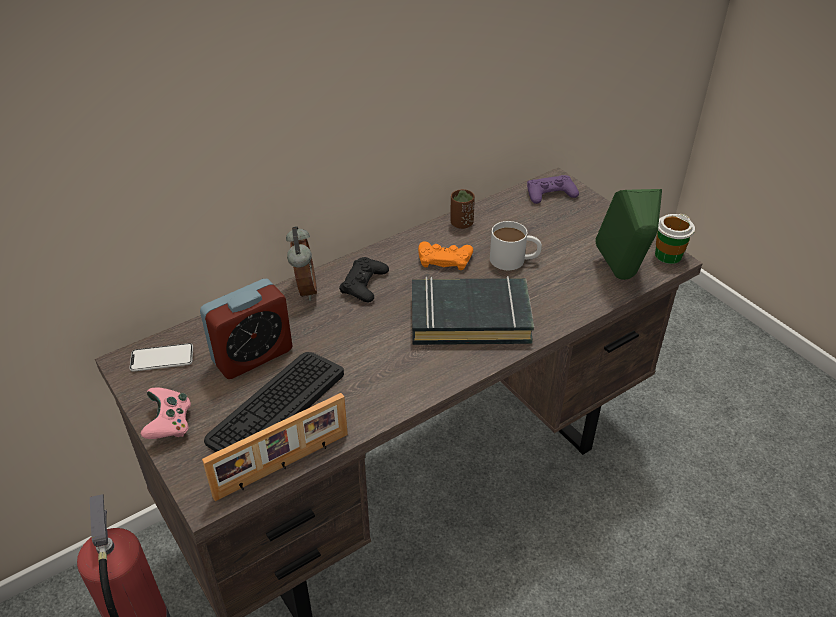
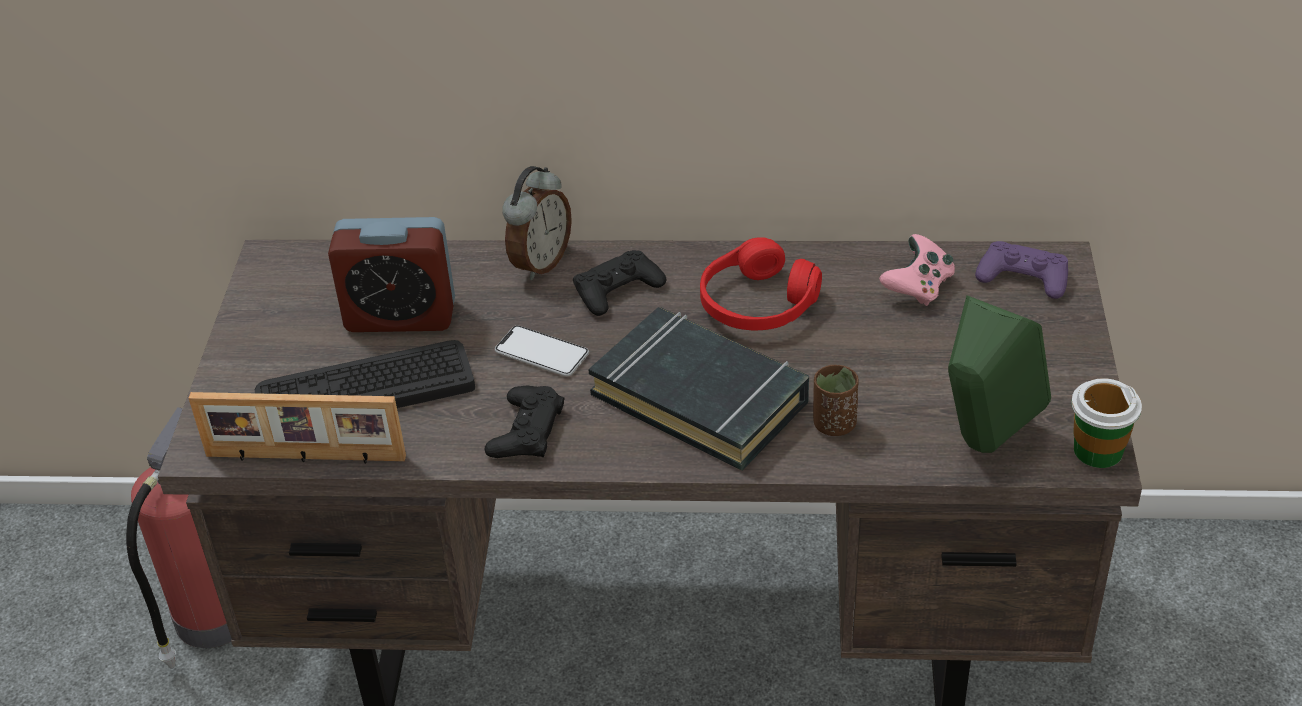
camera: 40 degrees right, 0 degrees up
(162, 358) = (307, 272): phone -> phone (542, 353)
(169, 425) = (244, 351): pink game controller -> pink game controller (918, 287)
(398, 381) = (526, 431): none -> black game controller
(444, 259) = (757, 303): orange game controller -> red headphones
(461, 223) = (838, 264): brown cup -> brown cup (834, 424)
(514, 260) = (852, 349): white mug -> none

